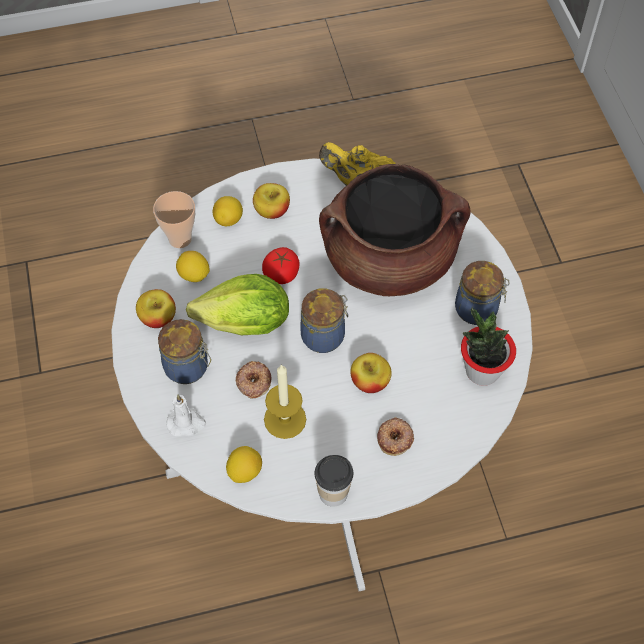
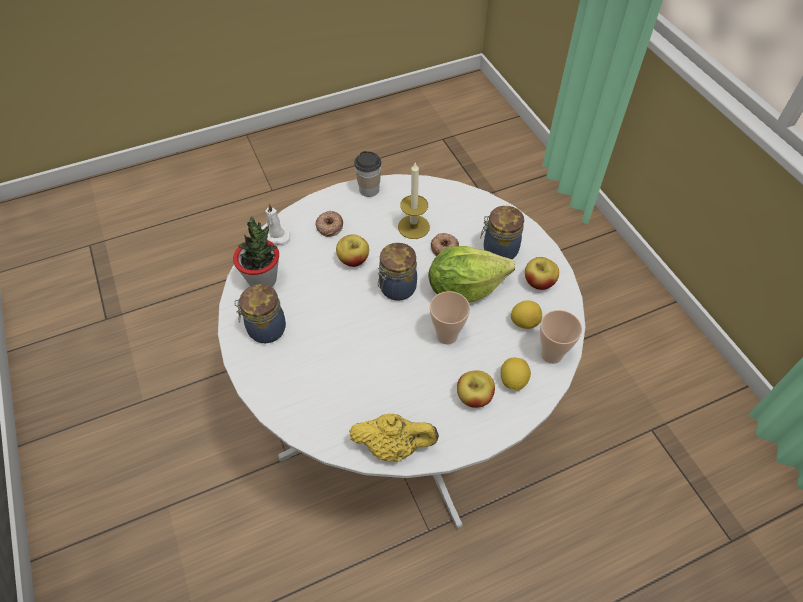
camera: 170 degrees right, 5 degrees down
(186, 423) = (485, 215): white candle -> white candle (275, 237)
(244, 471) = (433, 193): lemon -> none
(281, 273) = (447, 335): tomato -> cup
(389, 259) = (349, 364): brown cooking pot -> none

